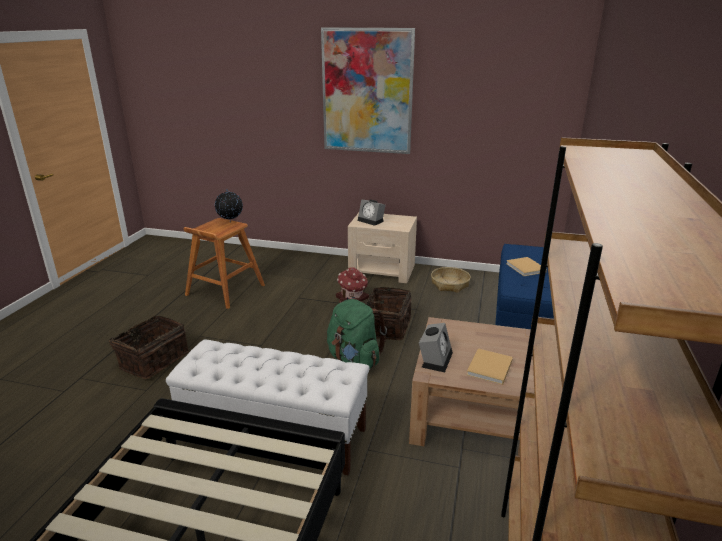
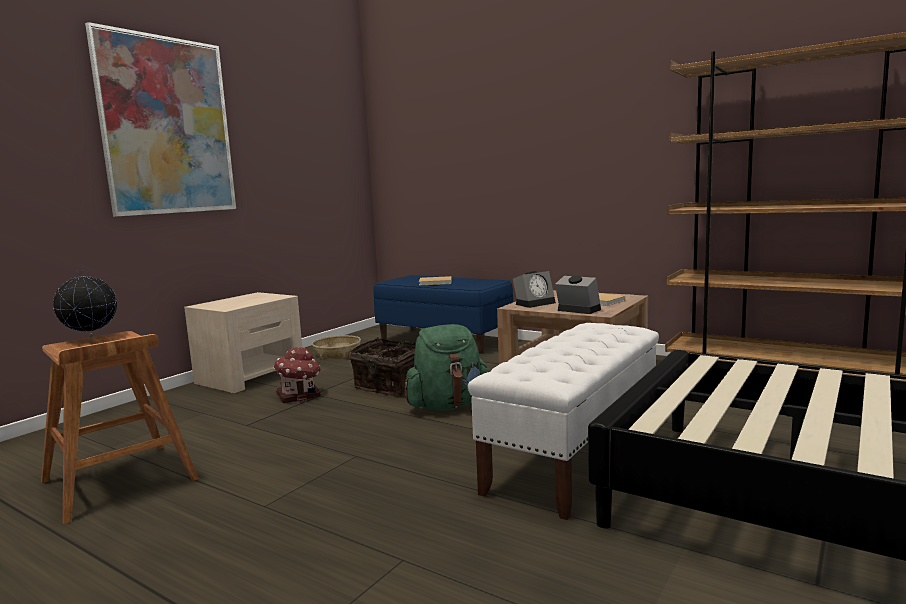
camera: 70 degrees left, 15 degrees down
(153, 360) = (301, 556): basket -> none
(372, 221) = (232, 303): alarm clock -> alarm clock (535, 303)

